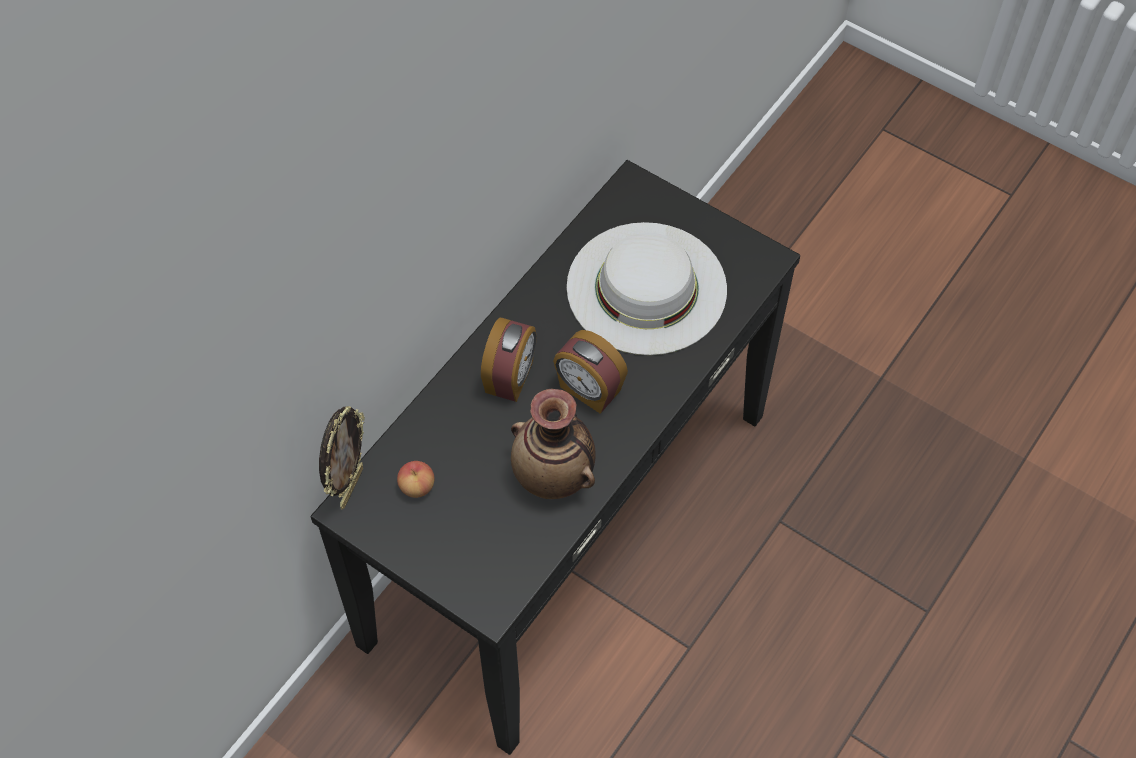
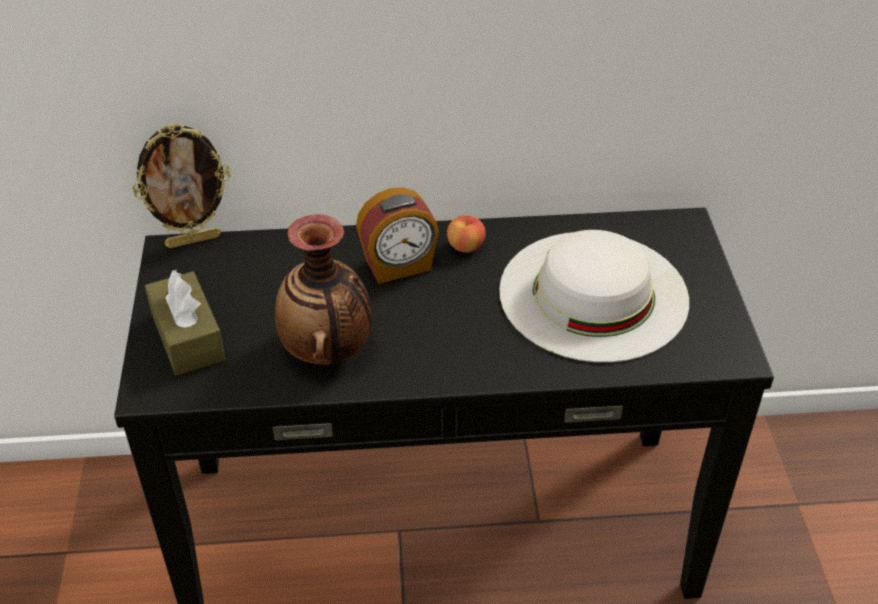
camera: 50 degrees right, 15 degrees down
(417, 487) = (230, 275): apple -> apple (465, 246)
(458, 552) = (188, 337): none -> brown tissue box
(589, 390) = (442, 320): alarm clock -> none

